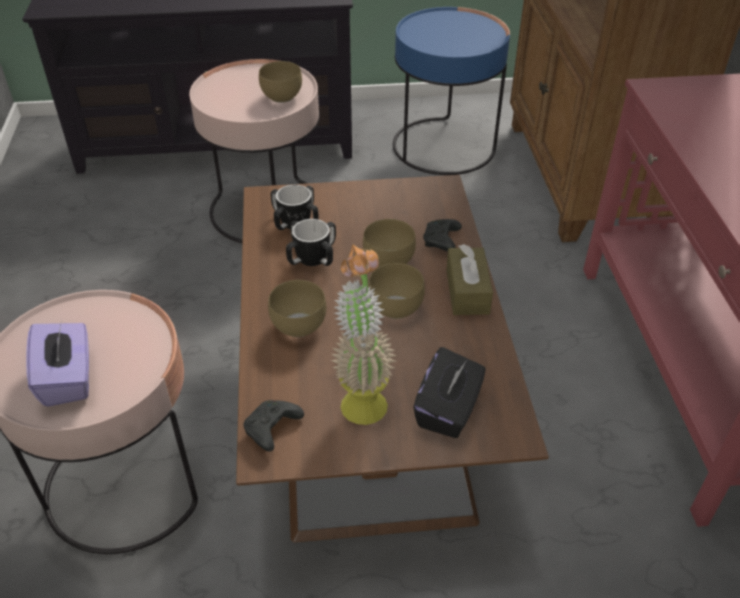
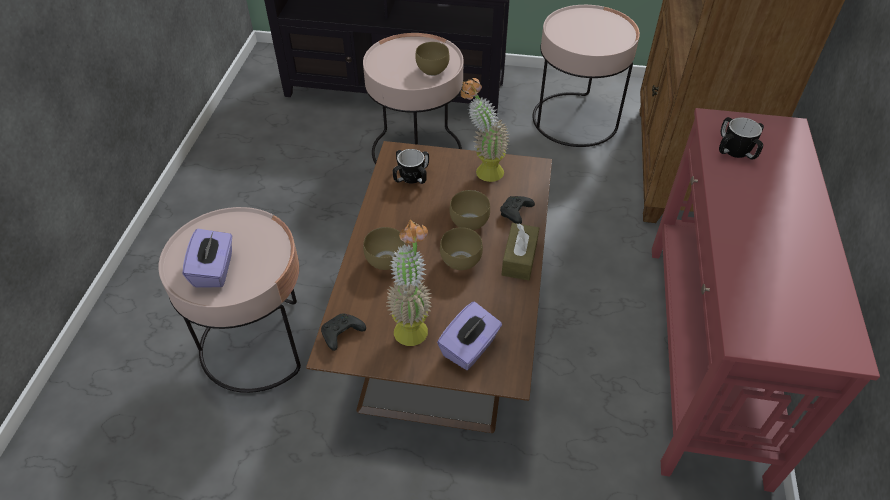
camera: 15 degrees right, 5 degrees up
(312, 258) = (414, 209): mug -> mug (735, 151)
(381, 200) = (482, 170): none -> potted plant
(443, 146) = (574, 119): blue side table -> pink side table
(448, 410) = (470, 348): black tissue box -> purple tissue box

